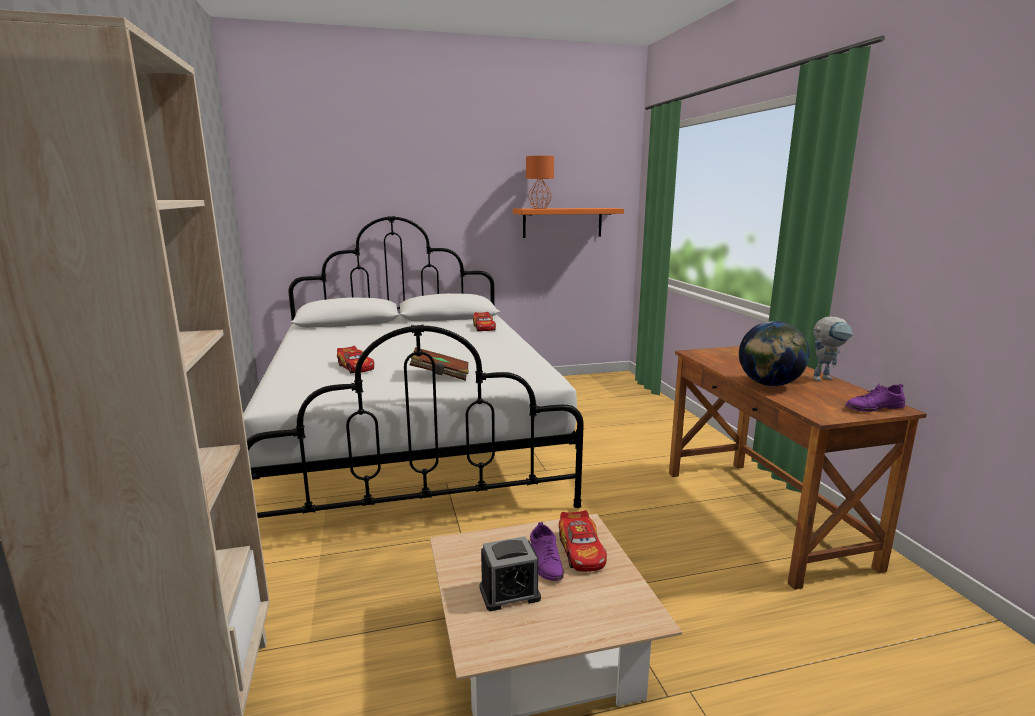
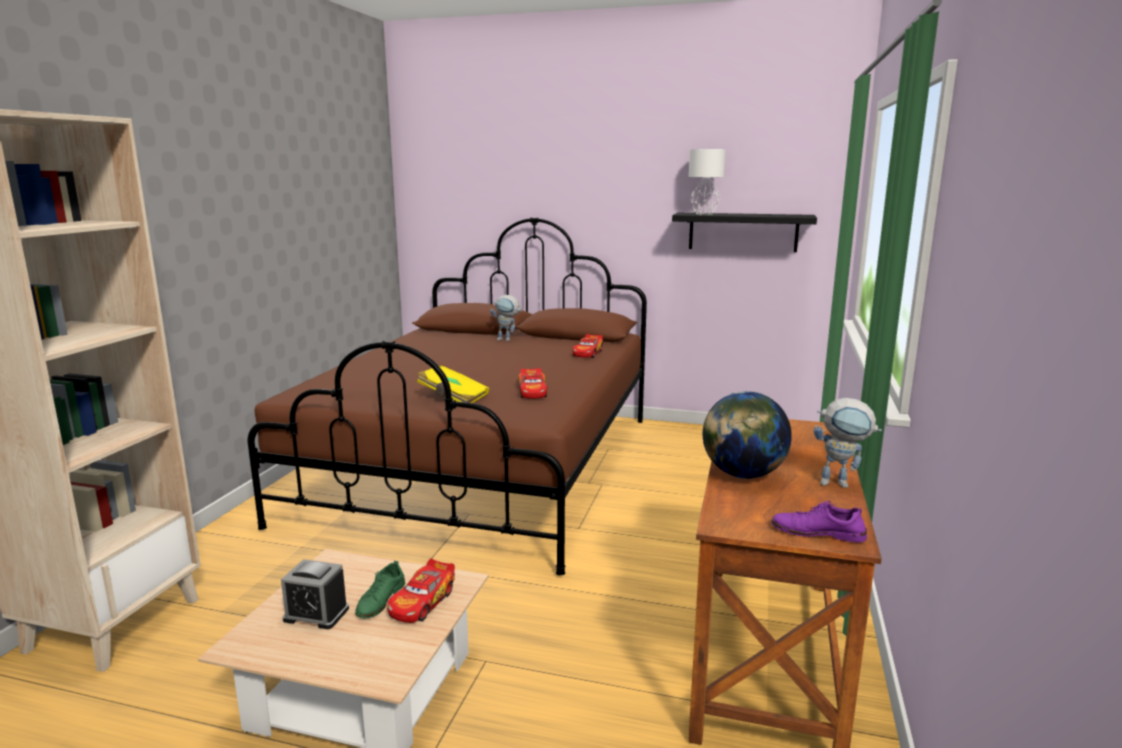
camera: 30 degrees right, 0 degrees up
(356, 367) = (399, 376): toy car -> toy car (533, 392)
(398, 326) = (507, 340): none -> toy robot
(412, 442) = (485, 467): white bed -> brown bed
(440, 376) = (453, 397): brown book -> yellow book
(540, 208) = (705, 214): orange table lamp -> white table lamp
(545, 561) = (380, 600): purple shoe -> green shoe
(562, 222) = (743, 232): orange shelf -> black shelf

